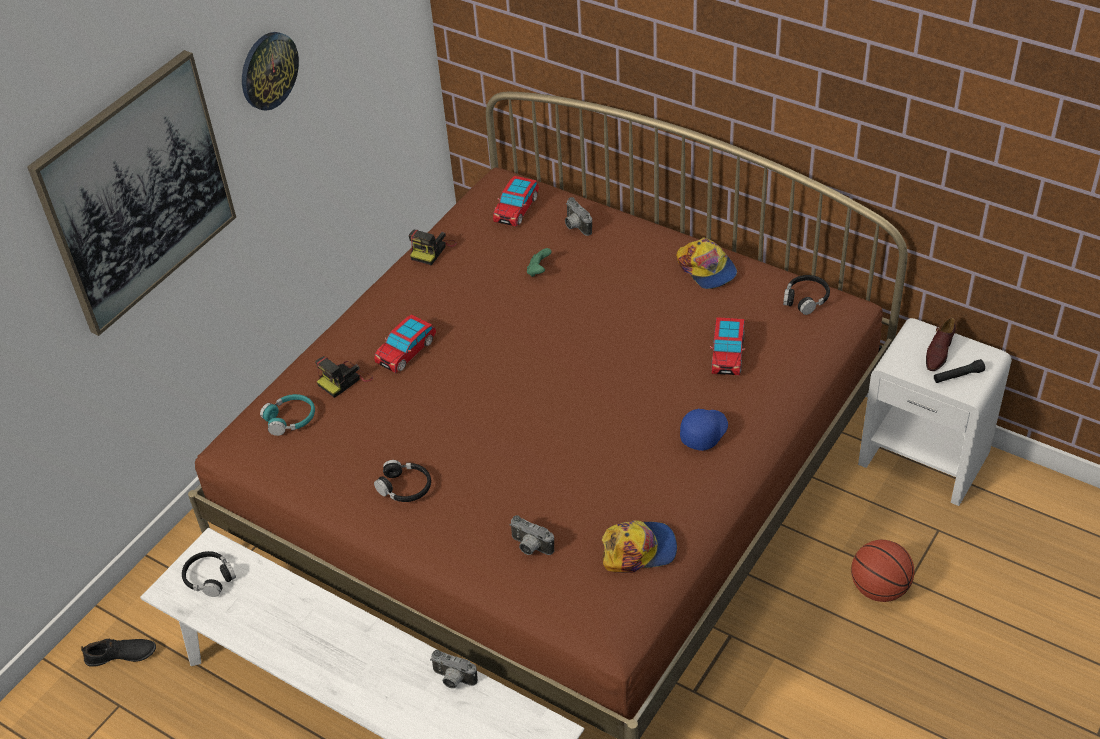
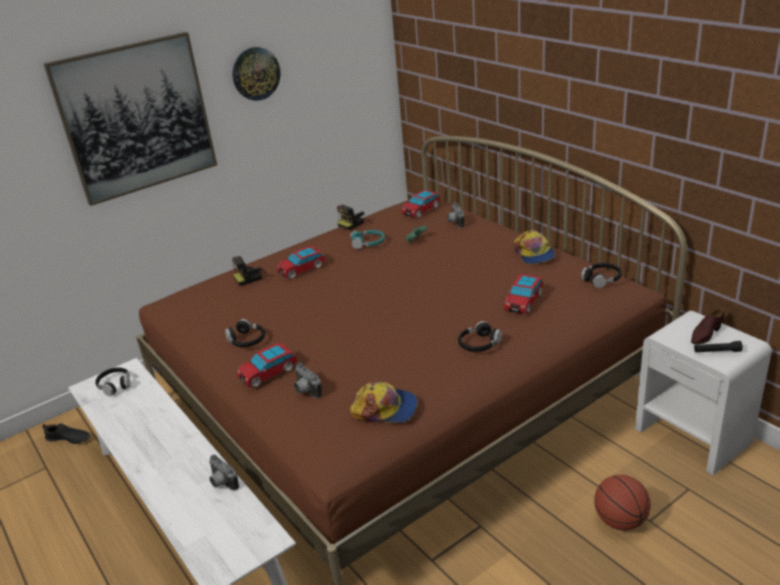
camera: 20 degrees right, 15 degrees down
(290, 419) = (205, 293): turquoise headphones -> turquoise headphones (368, 243)
(466, 531) = (268, 373): none -> toy car
(703, 432) = (479, 344): blue cap -> black headphones

